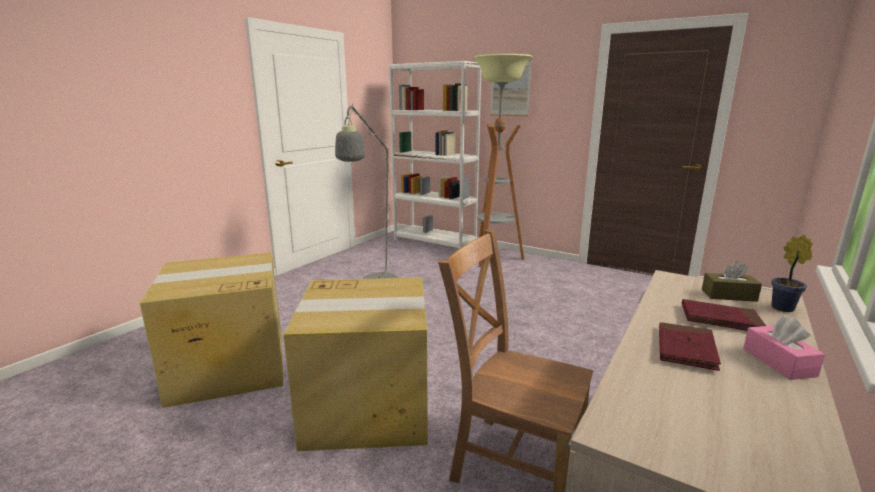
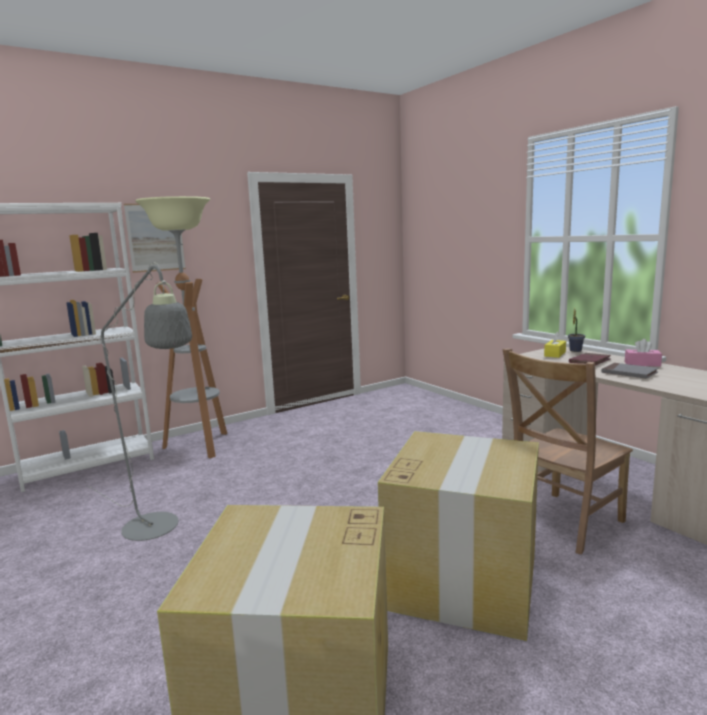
camera: 65 degrees left, 5 degrees down
(686, 349) = (629, 373): red book -> grey book
(728, 295) = (555, 354): brown tissue box -> yellow tissue box

